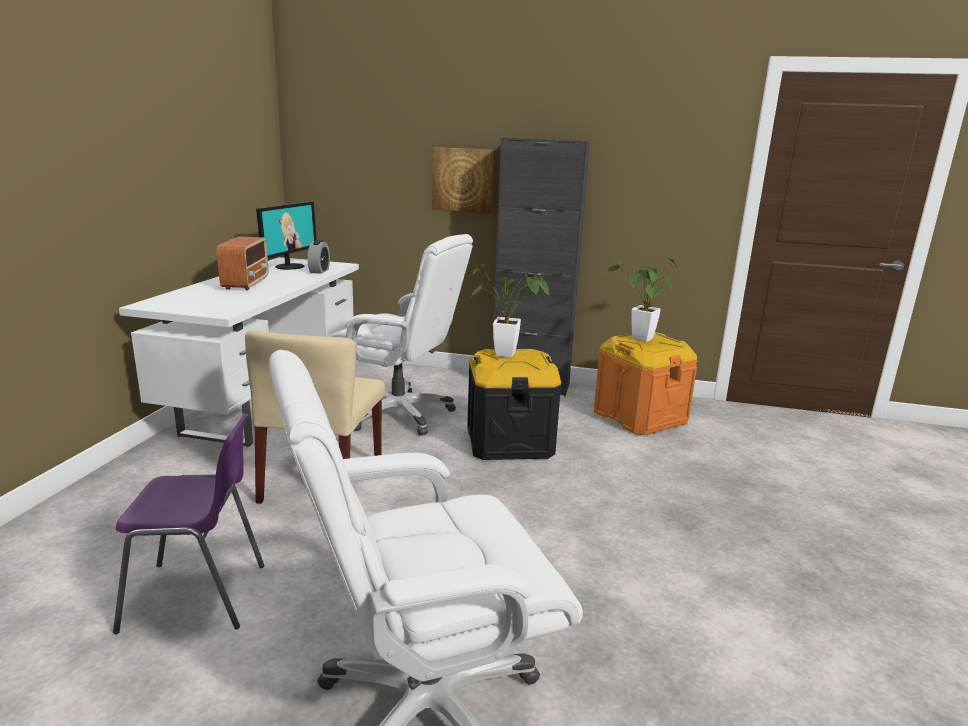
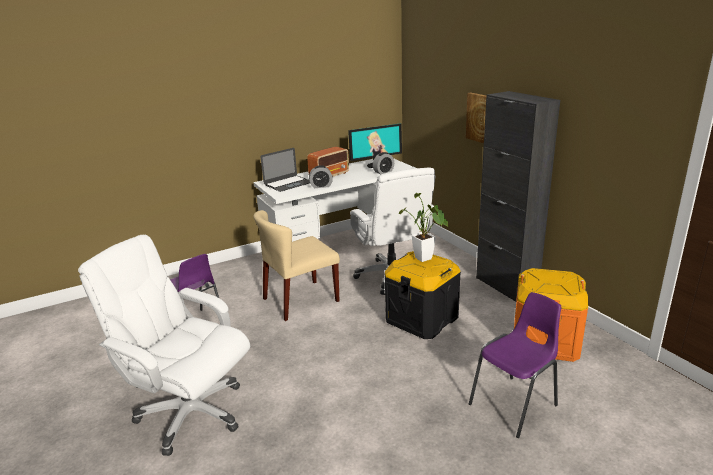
camera: 50 degrees right, 5 degrees up
(198, 300) = (288, 183): none -> laptop
(265, 295) = (321, 186): none -> alarm clock
(640, 340) = (545, 278): potted plant -> none
(714, 475) = (515, 404): none -> purple chair

